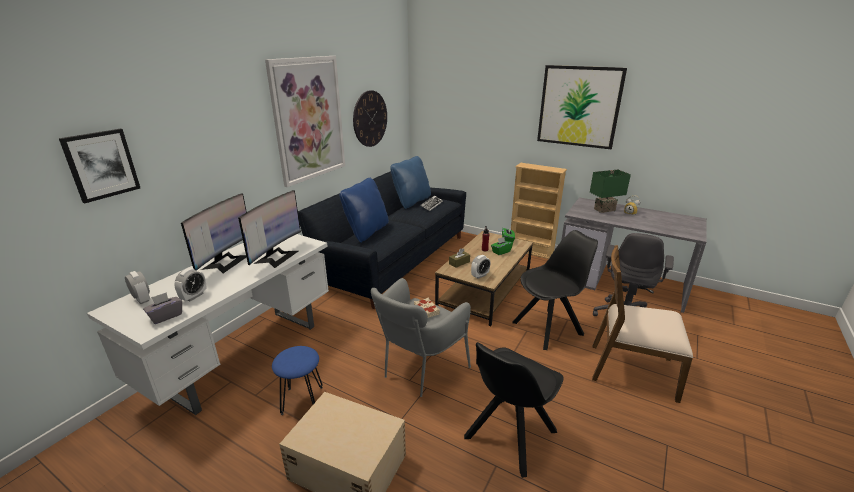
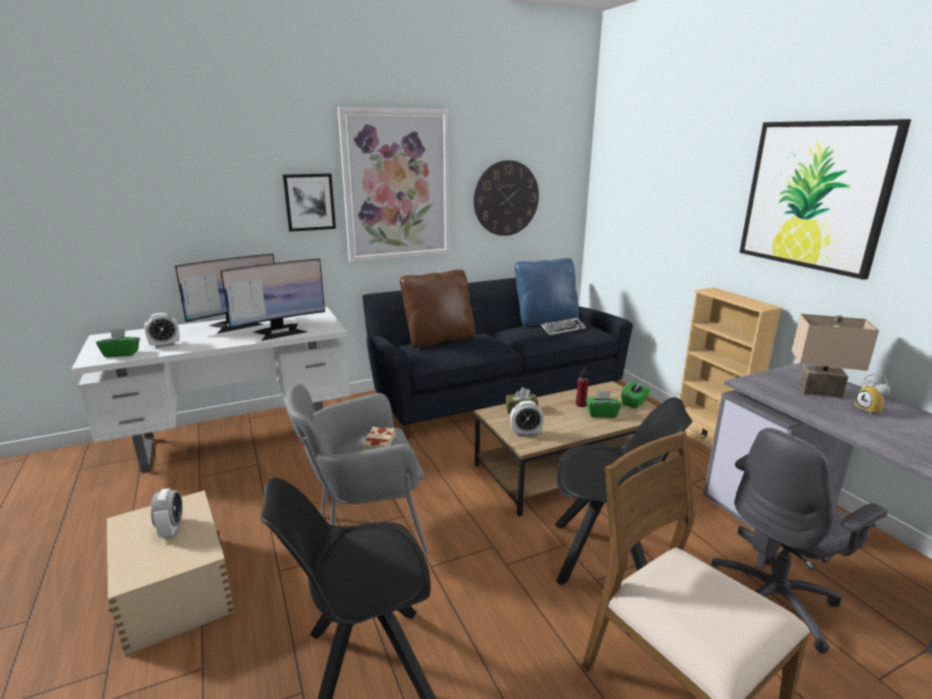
camera: 35 degrees right, 5 degrees down
(101, 165) = (126, 195): picture -> picture (309, 202)
(142, 299) = (132, 336): alarm clock -> alarm clock (171, 529)
(166, 316) = (121, 353): grey tissue box -> green tissue box
(302, 400) = (225, 501): blue stool -> none
(367, 232) = (439, 339): blue pillow -> brown pillow
(604, 209) = (820, 391): green table lamp -> beige table lamp

